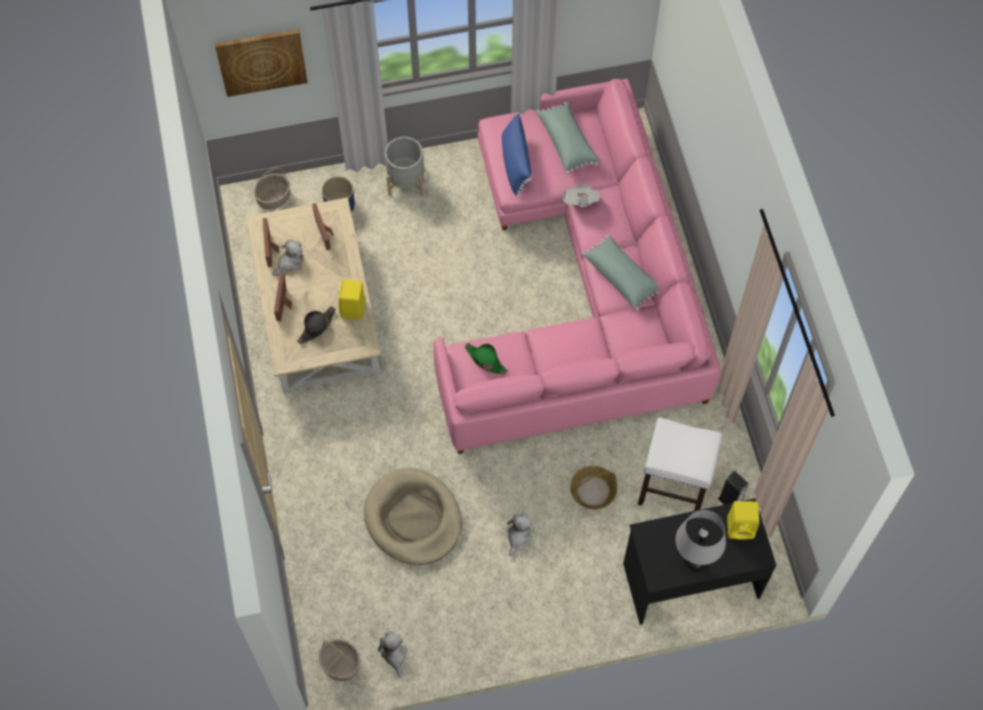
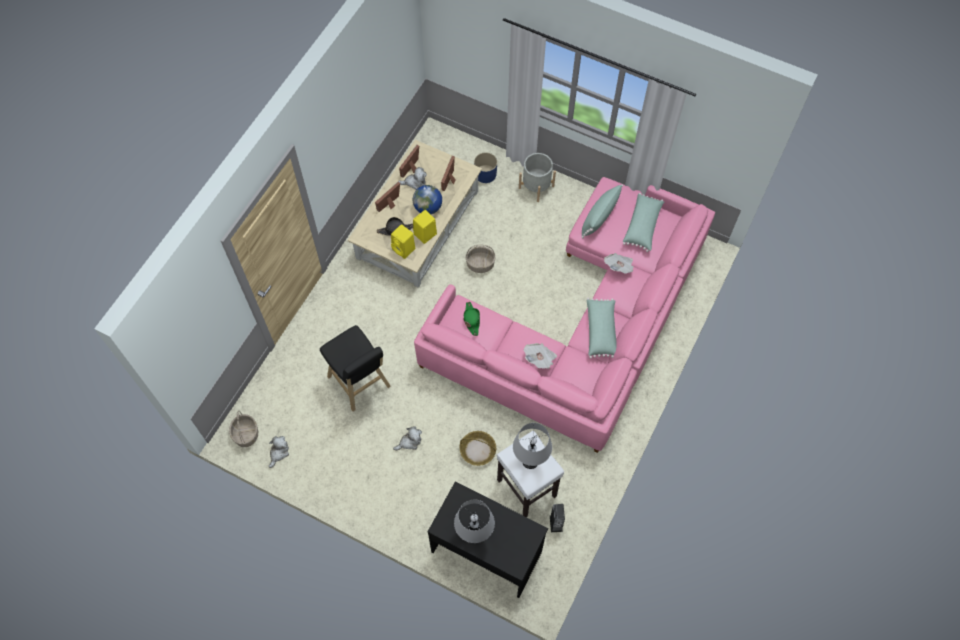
camera: 40 degrees right, 0 degrees up
(261, 61) = (470, 42): picture -> none
(274, 198) = (452, 144): basket -> basket (480, 264)
(329, 279) = (428, 207): none -> globe
(413, 518) = (360, 384): beige dog bed -> black stool
(515, 164) = (599, 217): blue pillow -> green pillow
(588, 348) = (540, 359): none -> newspaper
(682, 447) = (530, 460): none -> grey table lamp
(741, 527) = (522, 539): yellow speaker -> yellow speaker (404, 249)

